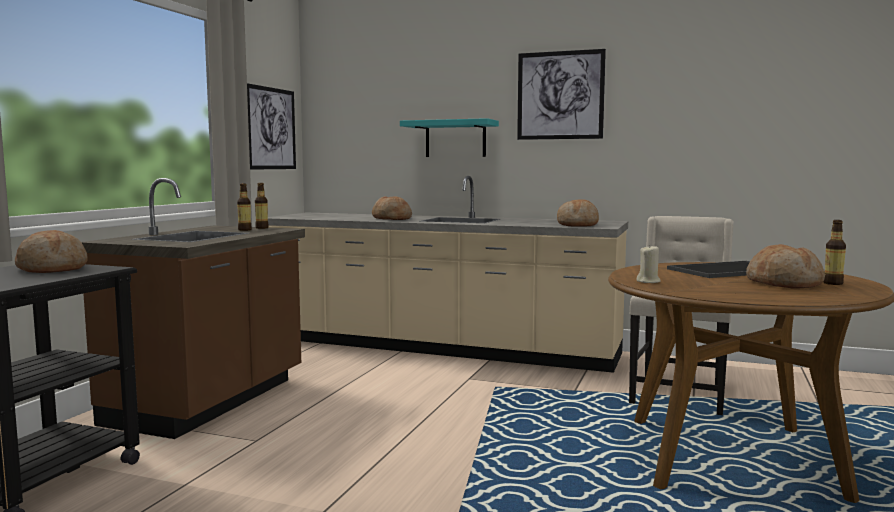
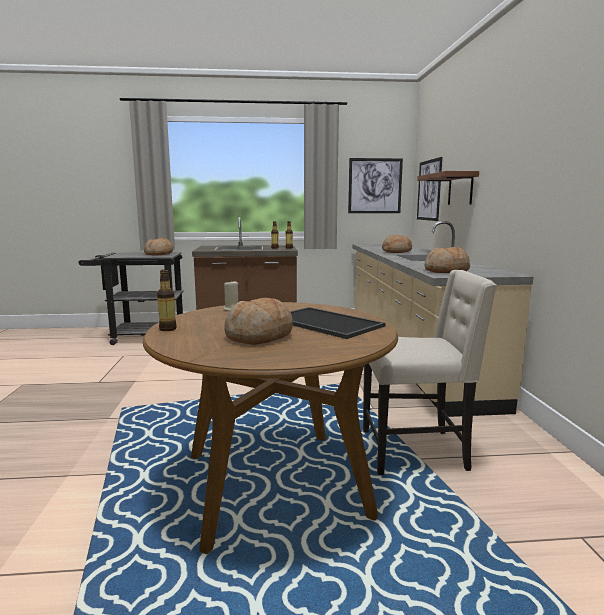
camera: 65 degrees right, 5 degrees up
(455, 139) = (460, 189): turquoise shelf -> brown shelf
(560, 95) = (511, 141): picture -> picture (429, 190)
(833, 283) = (278, 350): bottle -> bottle (168, 329)

